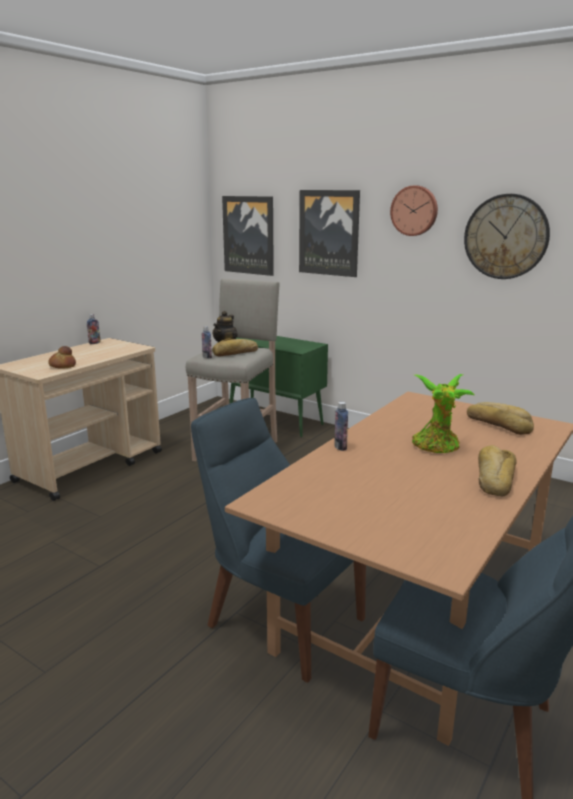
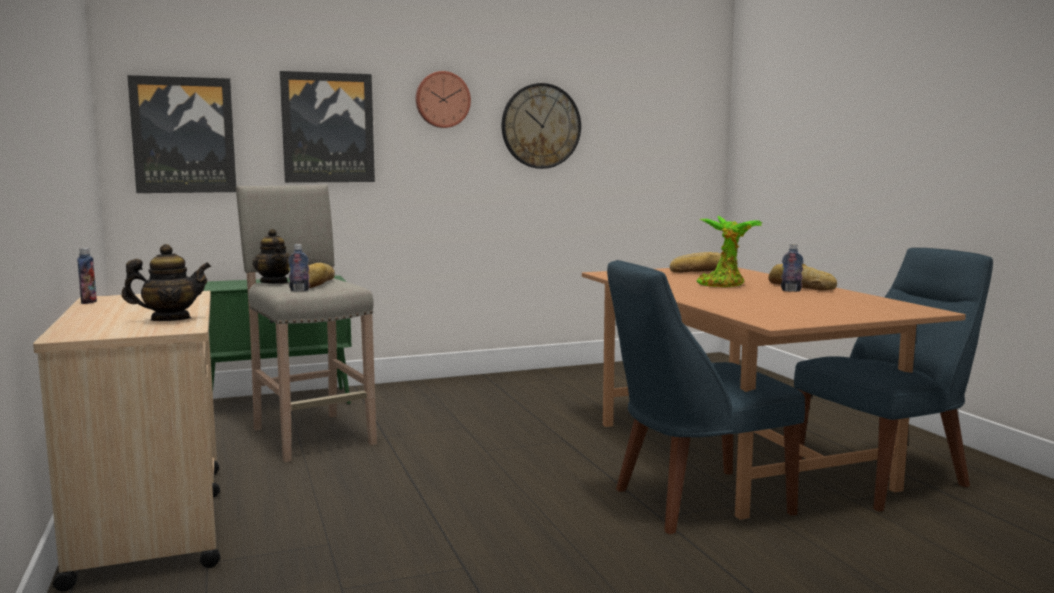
camera: 55 degrees left, 10 degrees down
(63, 366) = (170, 319): bread -> teapot
(340, 447) = (686, 297): bottle -> bottle (791, 290)

